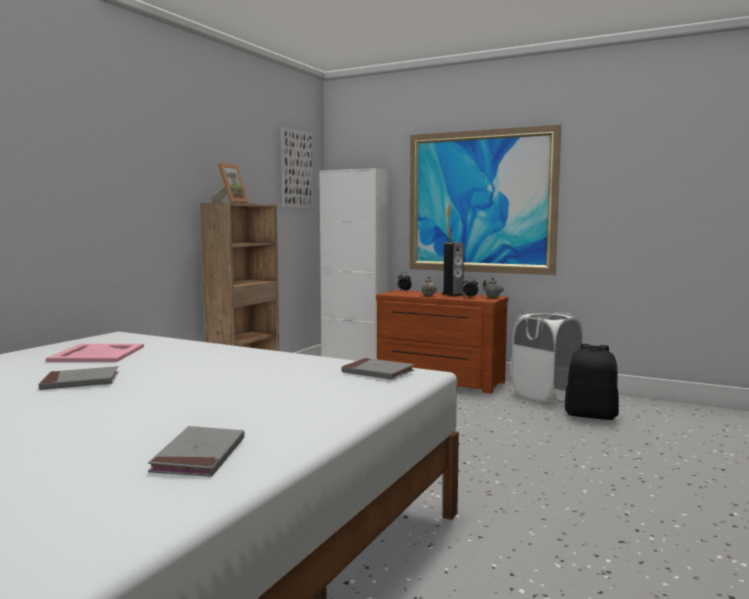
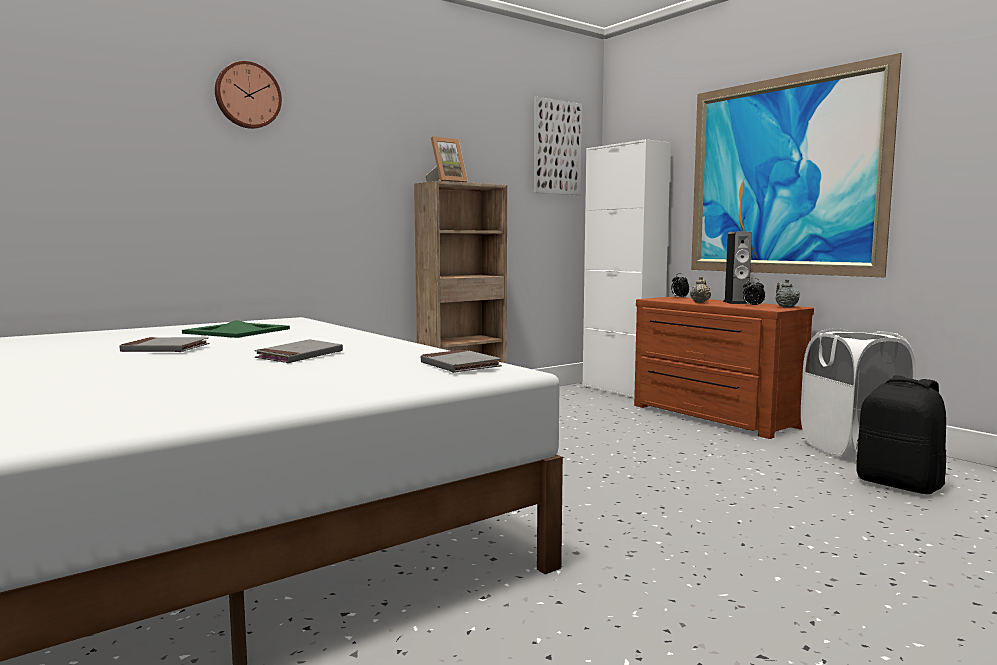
camera: 25 degrees right, 0 degrees up
(64, 123) = (247, 95): none -> wall clock
(97, 353) = (237, 331): pink tray -> green tray
(199, 456) = (95, 413): grey book -> grey book (300, 356)

